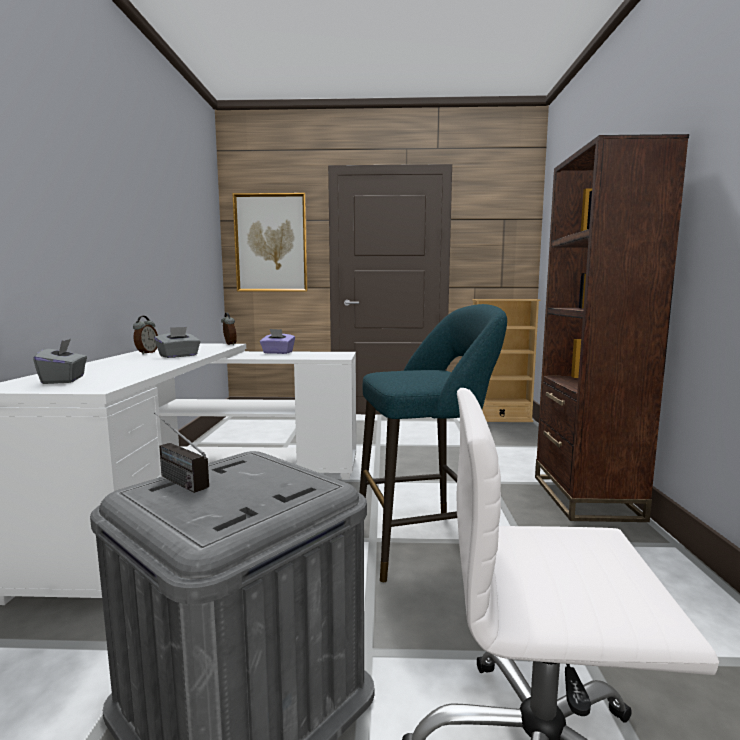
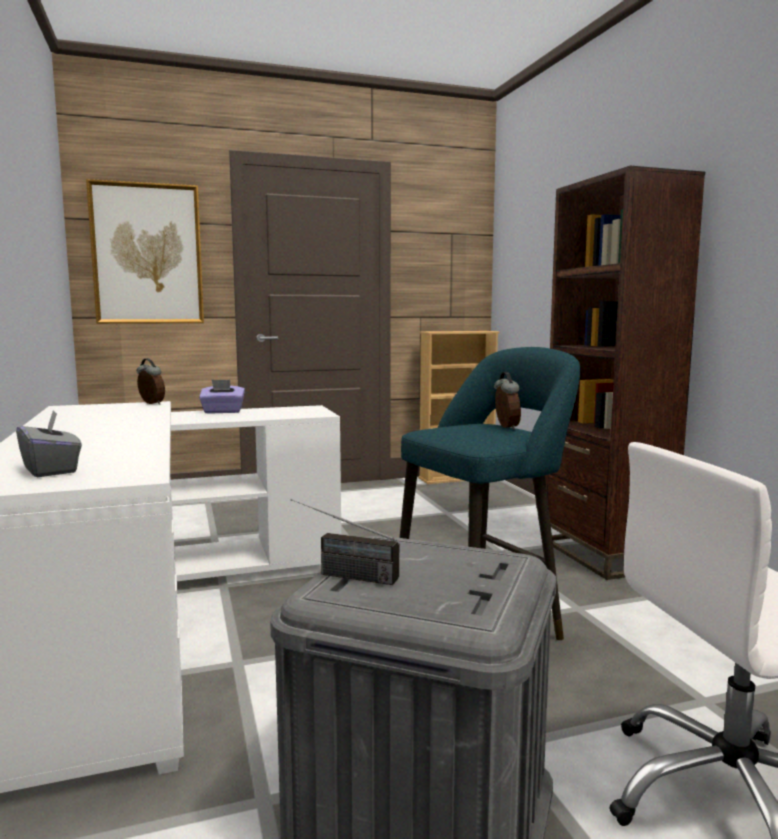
camera: 20 degrees left, 0 degrees up
(146, 353) = (59, 423): alarm clock -> alarm clock (505, 427)
(179, 356) = (123, 424): grey tissue box -> none

